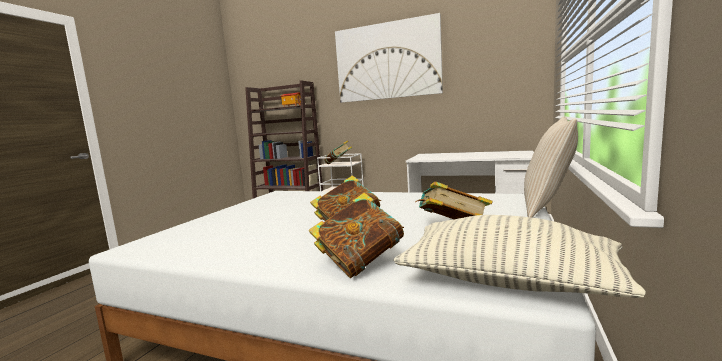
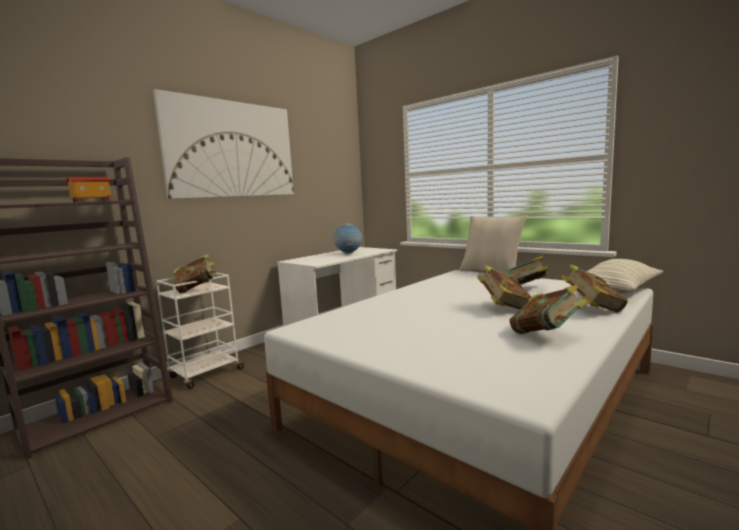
camera: 70 degrees left, 0 degrees up
(252, 247) = (546, 335): none -> book
(479, 155) = (348, 254): none -> globe

